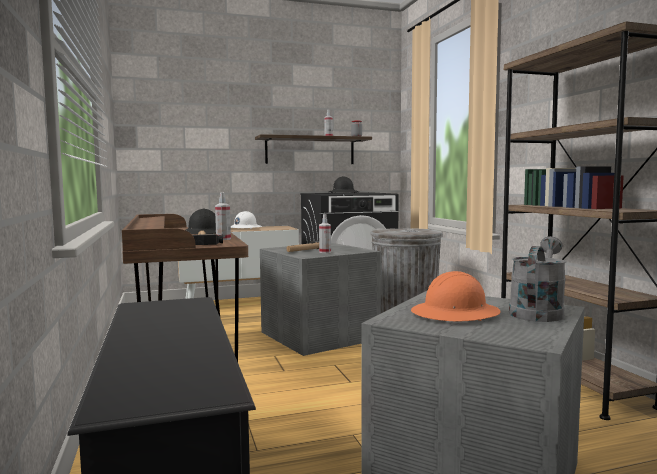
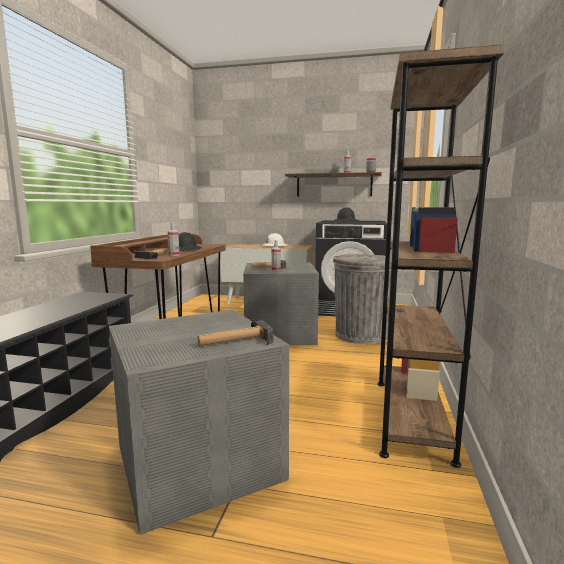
camera: 30 degrees right, 5 degrees up
(455, 314) = (178, 331): orange hard hat -> none
(537, 312) = (235, 341): grey watering can -> hammer

